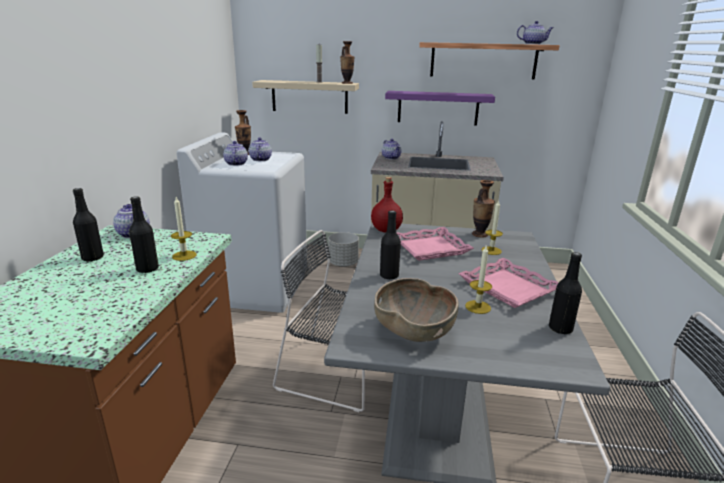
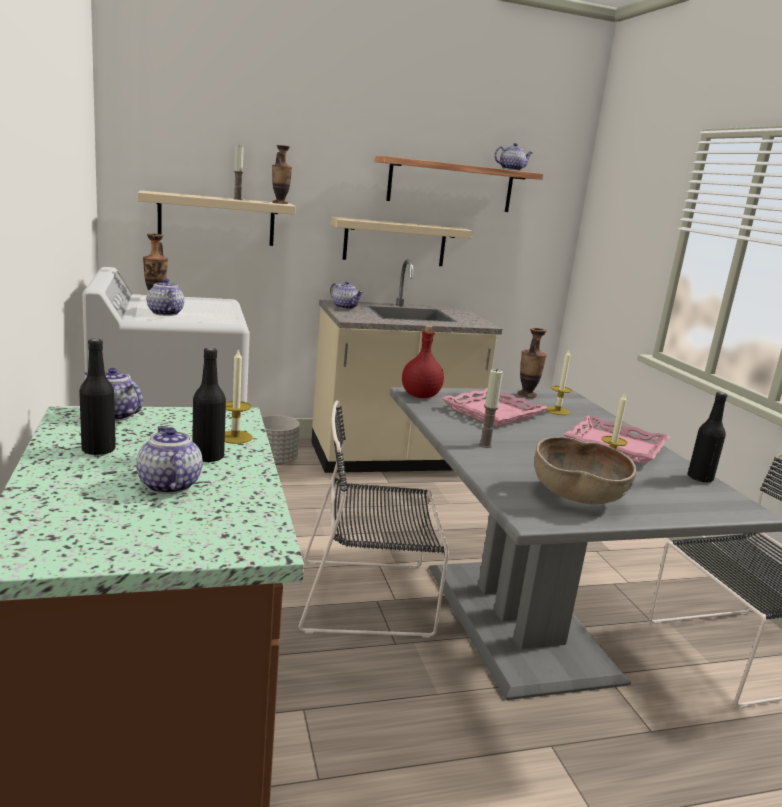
camera: 25 degrees left, 5 degrees down
(260, 159) = (192, 307): teapot -> teapot (168, 484)
(389, 276) = (485, 445): black bottle -> candle
(438, 108) = (395, 242): purple shelf -> beige shelf

